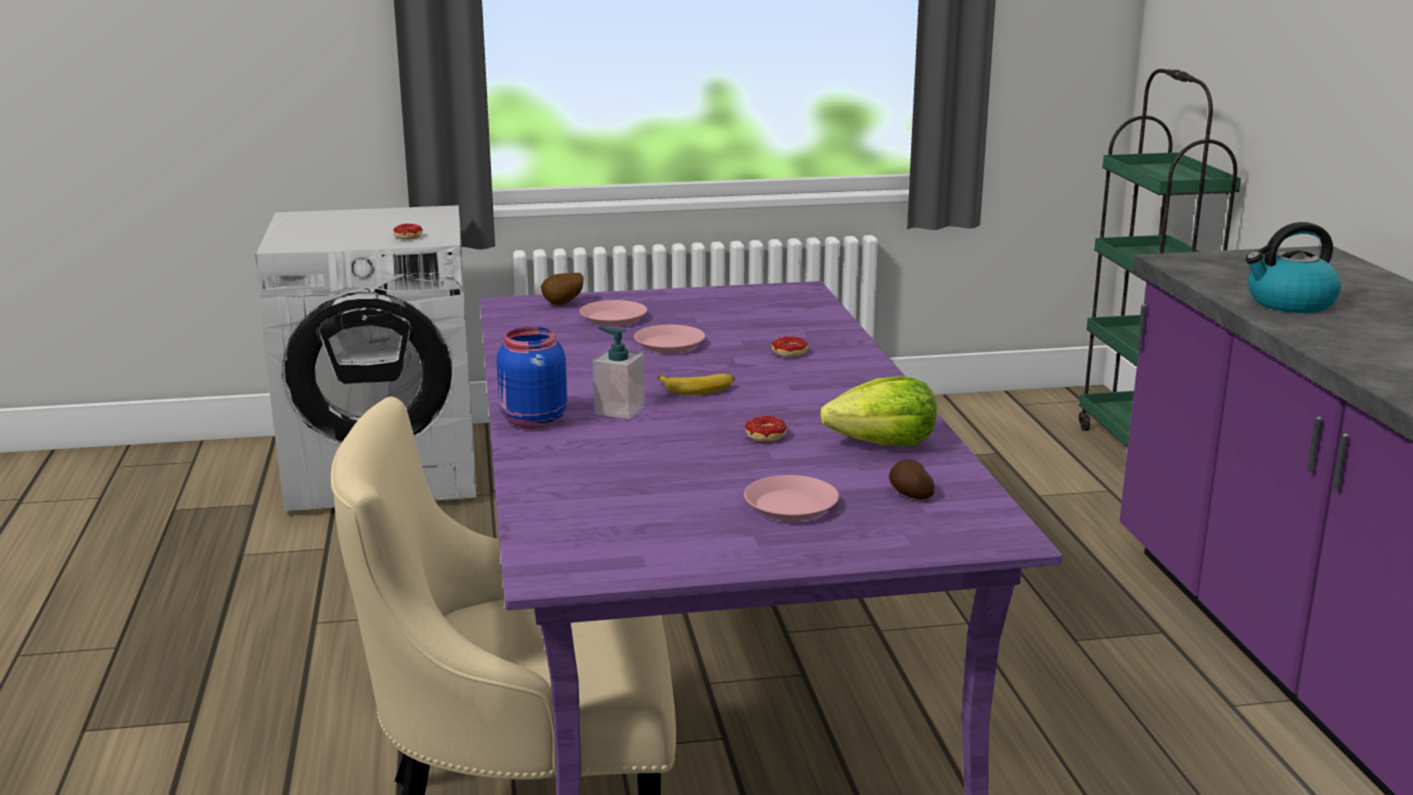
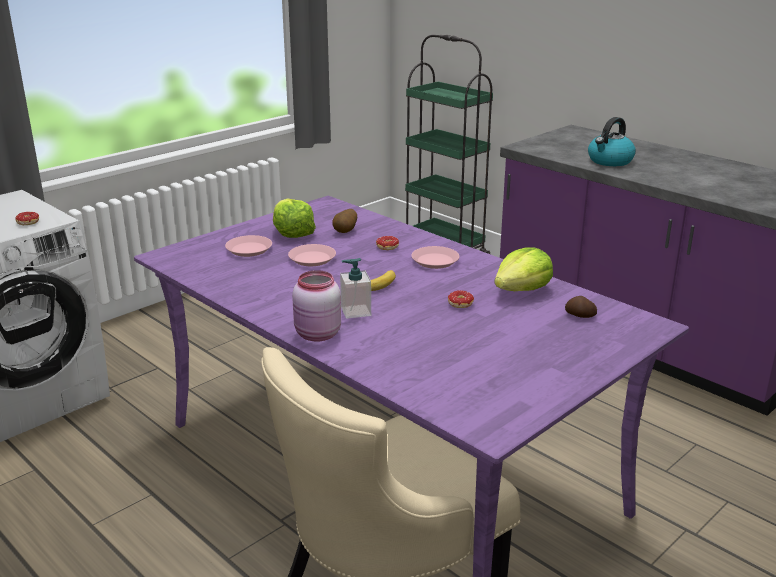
camera: 35 degrees left, 5 degrees up
(532, 421) = (317, 335): blue jar -> pink jar
(563, 304) = (200, 247): potato -> potato (346, 231)
(697, 312) = (292, 233): none -> lettuce
(790, 505) = (539, 342): pink plate -> pink plate (434, 261)

